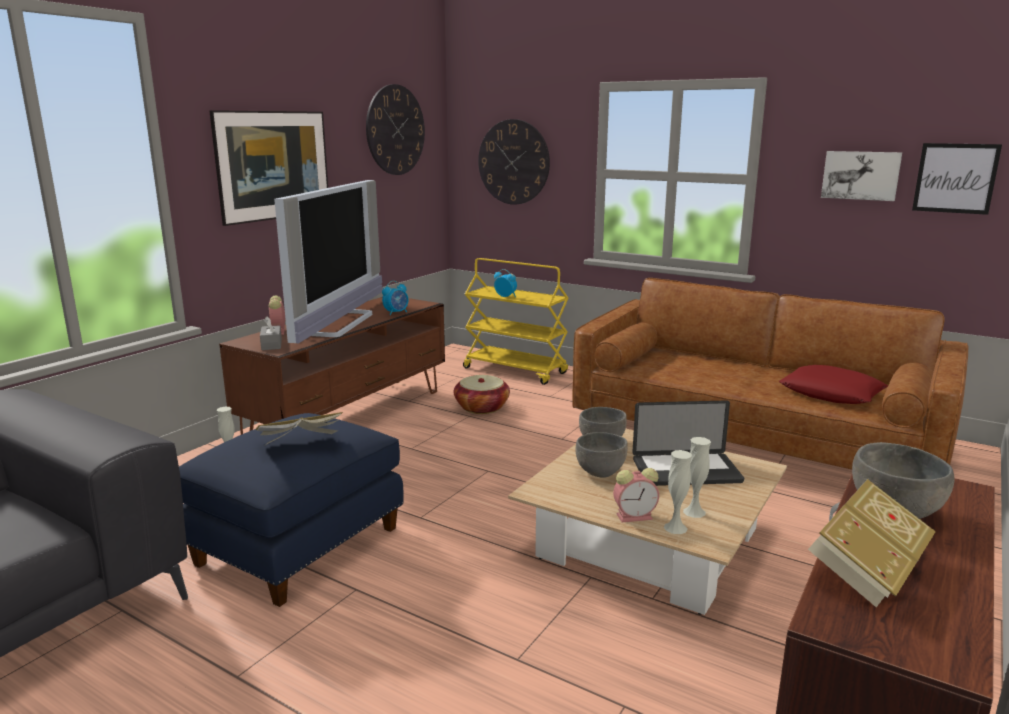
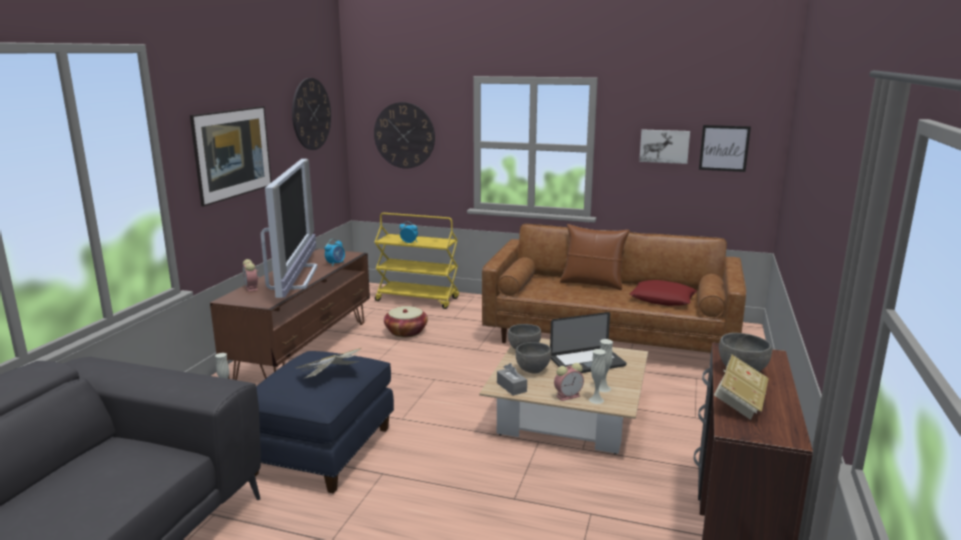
camera: 15 degrees left, 0 degrees up
(271, 344) = (255, 299): grey tissue box -> grey tissue box (511, 387)
(733, 364) = (592, 283): none -> brown pillow

